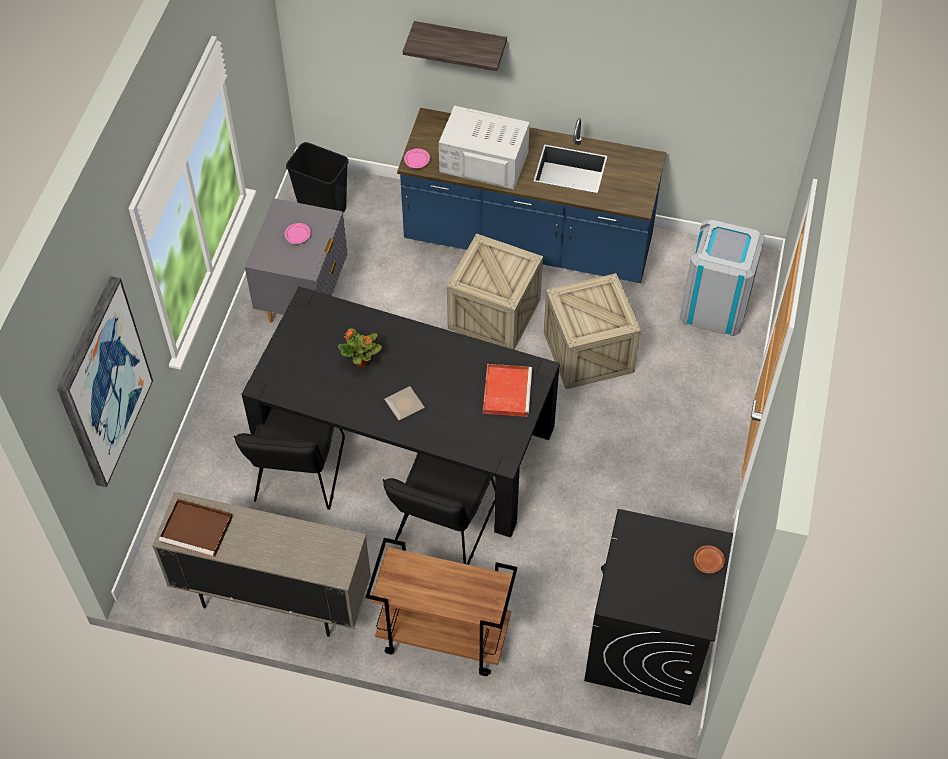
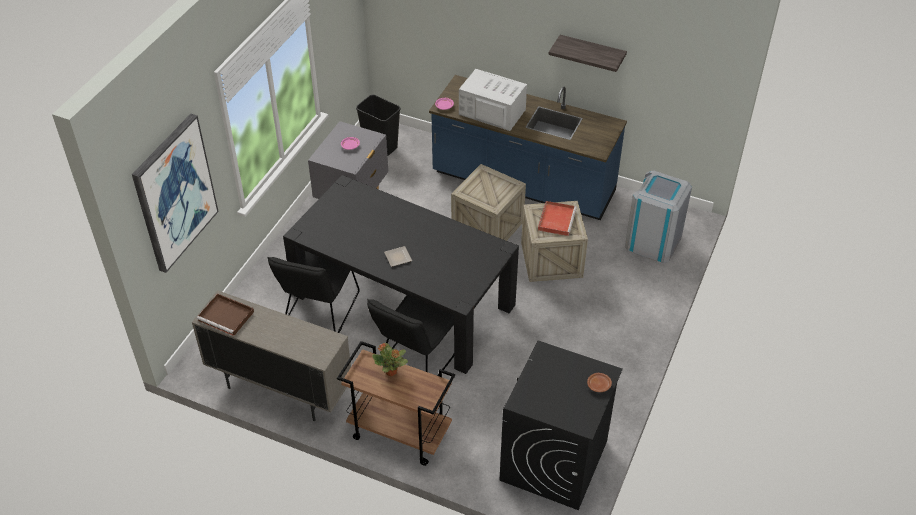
camera: 10 degrees right, 10 degrees down
(362, 361) = (374, 226): potted plant -> potted plant (391, 372)
(460, 42) = (485, 23): shelf -> shelf (591, 53)
(506, 390) = (475, 258): red tray -> red tray (556, 219)

